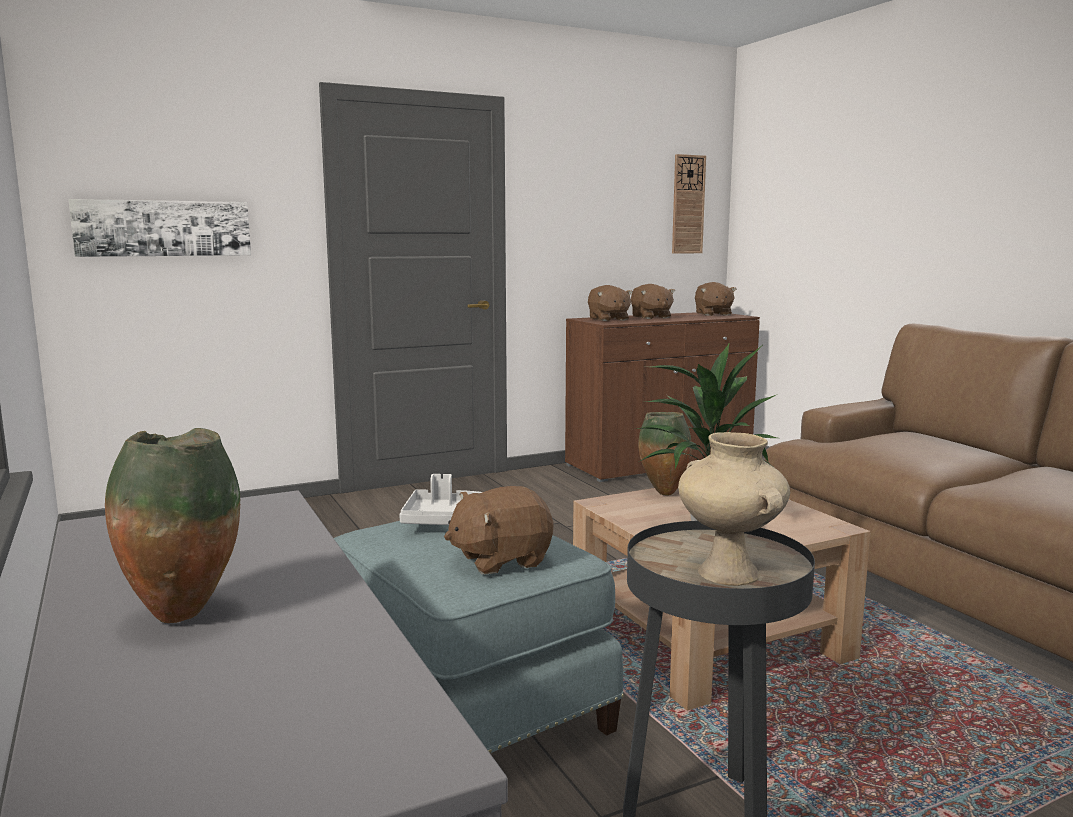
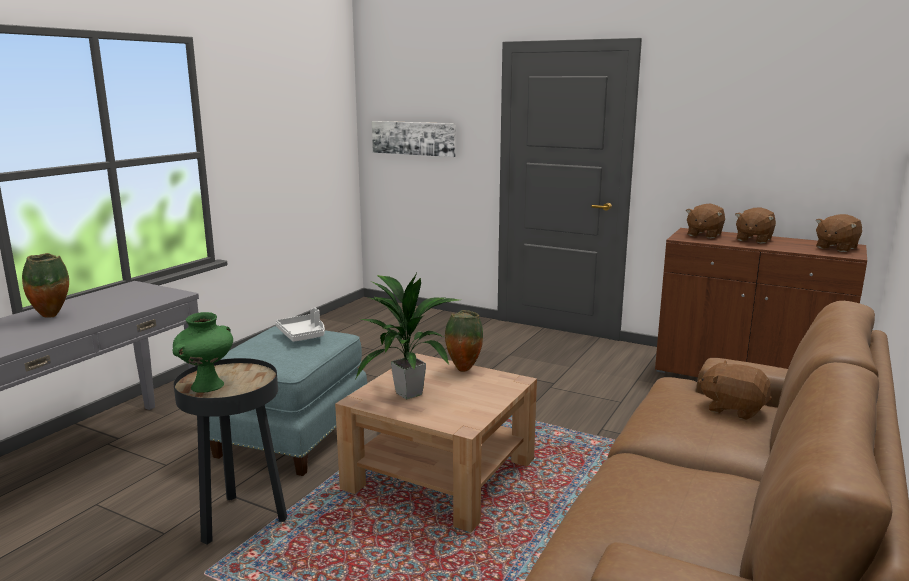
camera: 55 degrees right, 5 degrees up
(500, 560) = (266, 357): brown plush toy -> brown plush toy (733, 408)
(688, 204) = (844, 130): wall clock -> none
(730, 573) = (207, 386): beige vase -> green vase

